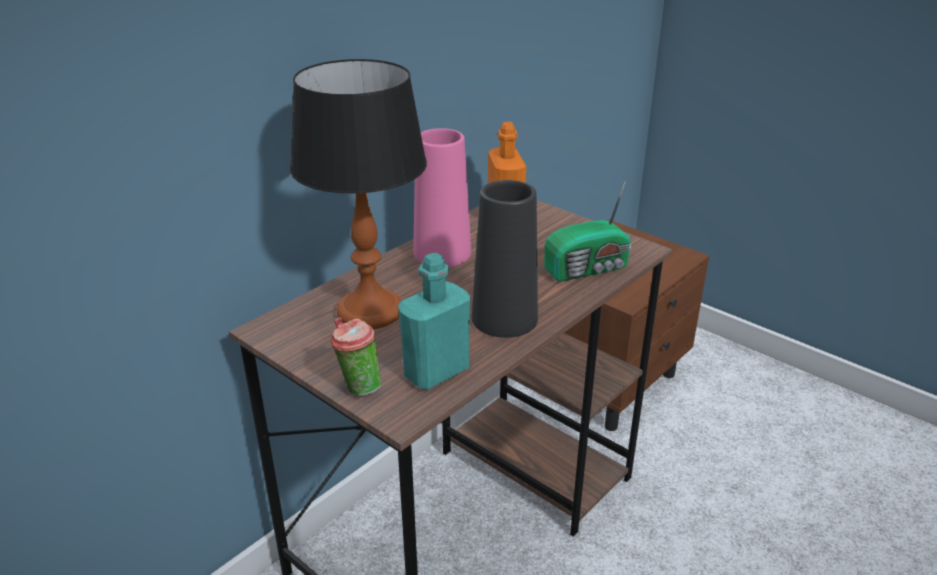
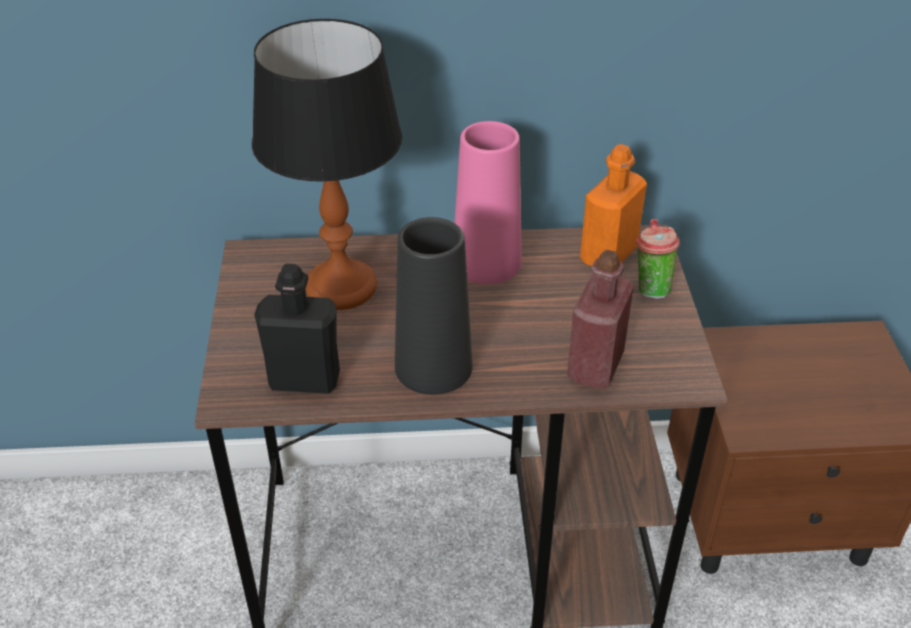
camera: 45 degrees right, 10 degrees up
(358, 388) = (234, 352): cup -> cup (650, 288)
(436, 372) = (304, 380): turquoise bottle -> black bottle
(589, 269) = (595, 366): radio -> red bottle

